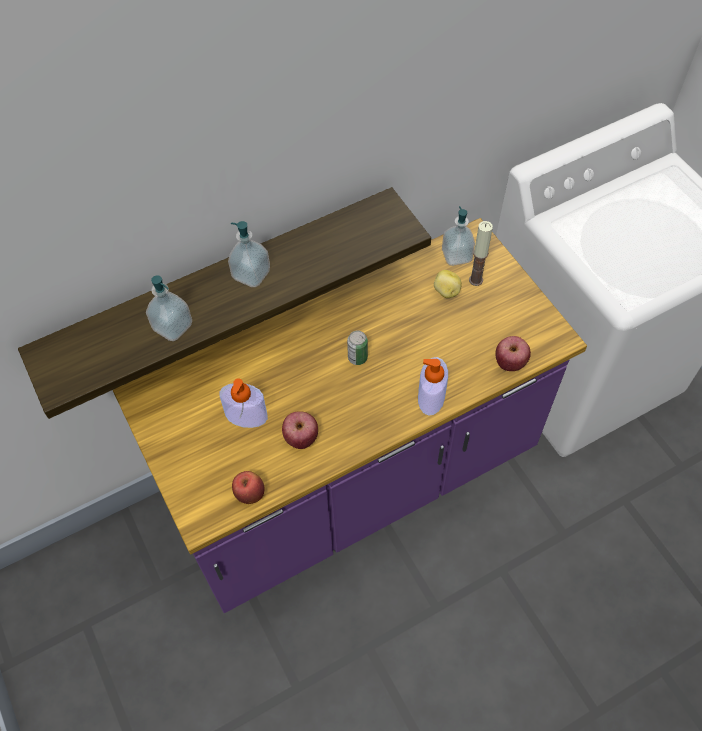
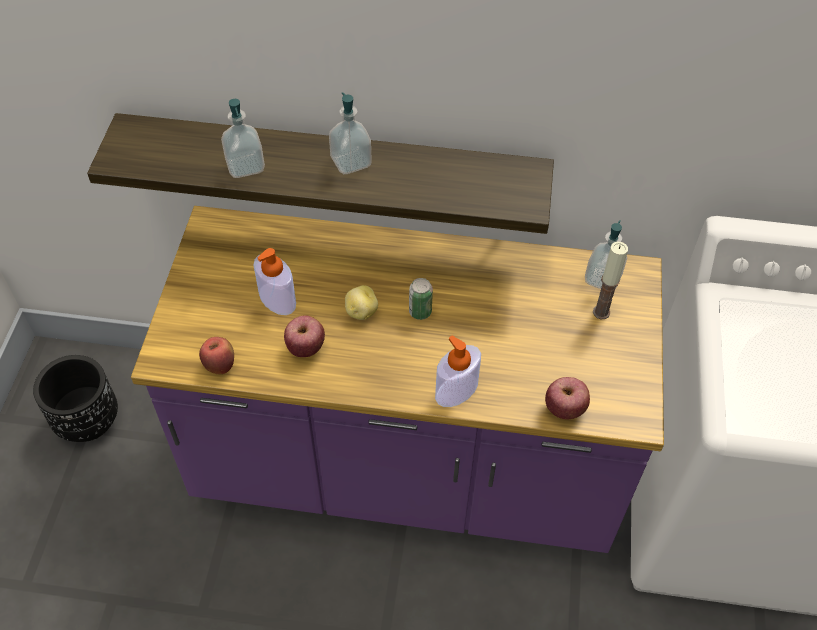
camera: 35 degrees right, 5 degrees down
(82, 617) = (88, 421): none -> black planter
(446, 291) = (561, 305): potato -> potato (361, 311)

